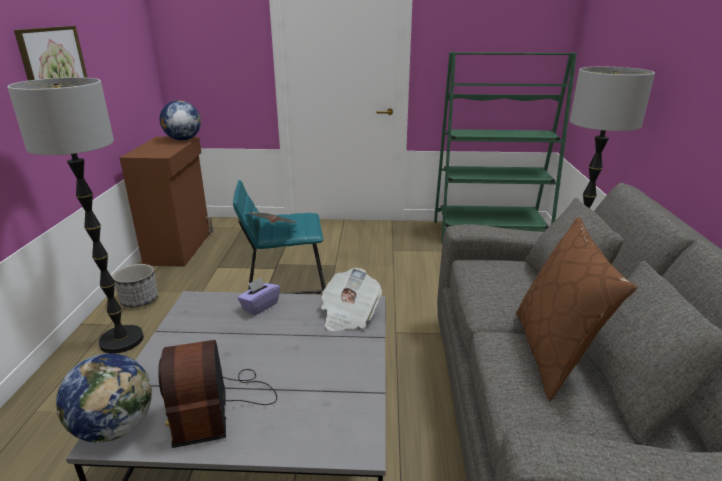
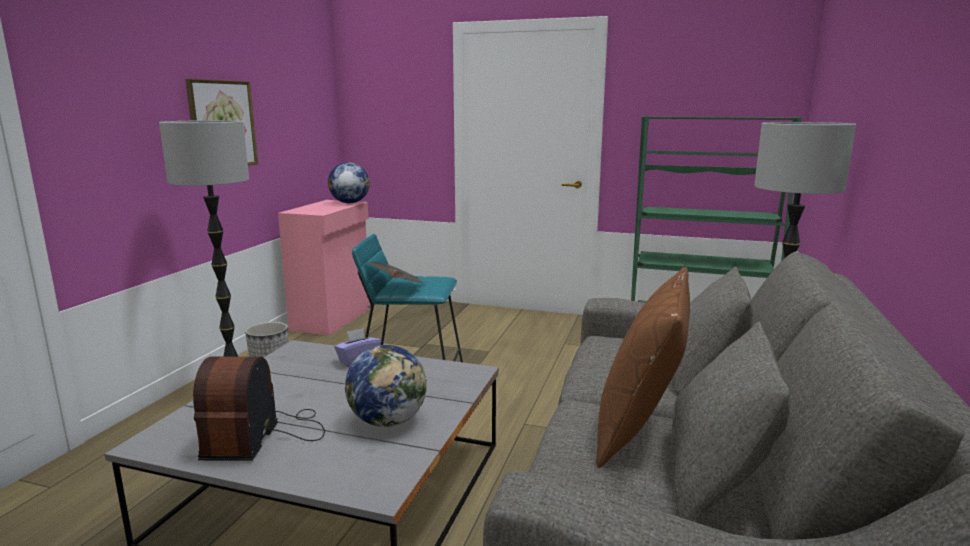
camera: 15 degrees right, 10 degrees down
(115, 427) = (160, 437): globe -> globe (388, 421)
(180, 248) = (333, 319): brown cabinet -> pink cabinet
(348, 314) = (446, 378): newspaper -> none

